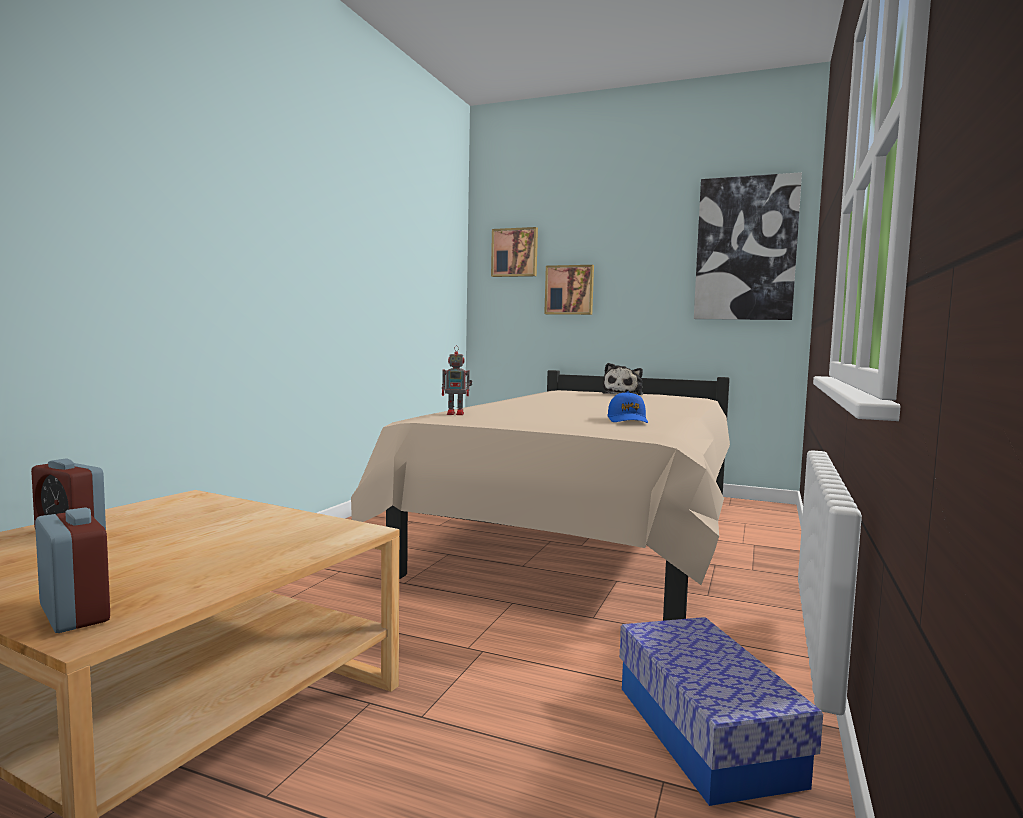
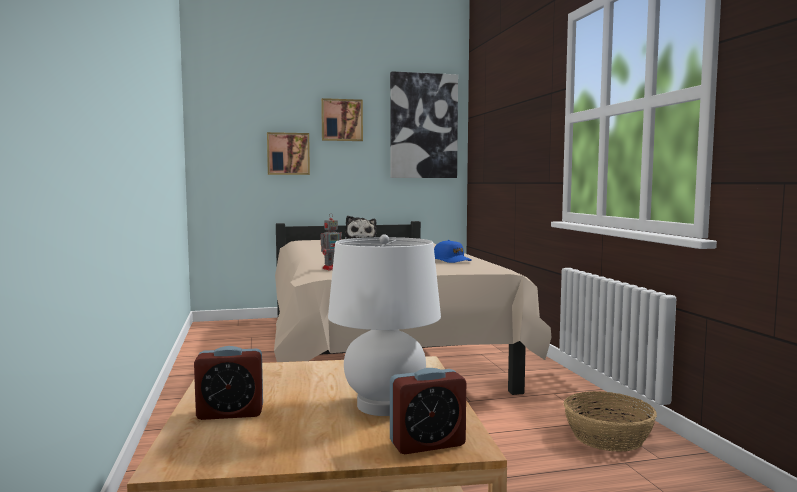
camera: 35 degrees left, 0 degrees up
(74, 614) = (427, 444): alarm clock -> alarm clock turned 150 degrees clockwise
(181, 563) = (384, 405): none -> white table lamp
(515, 252) = (234, 119): picture -> picture (341, 120)
(705, 733) = (608, 437): storage box -> basket

